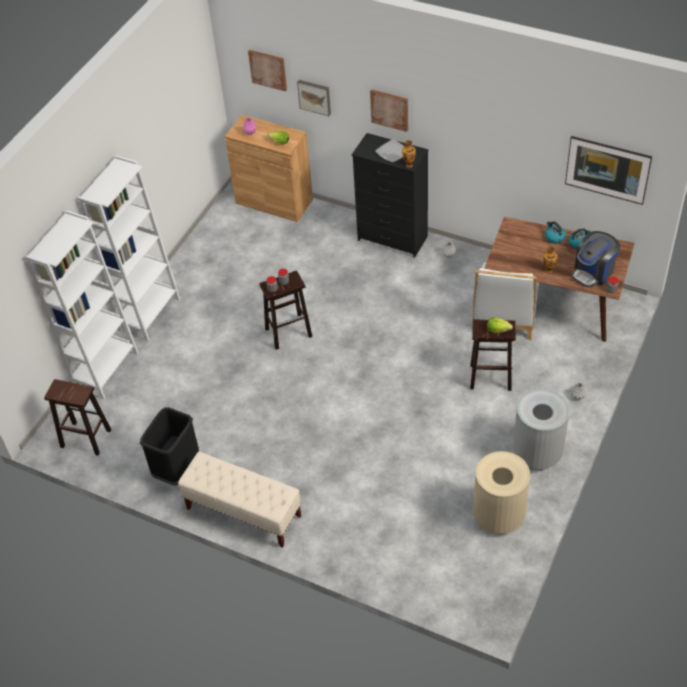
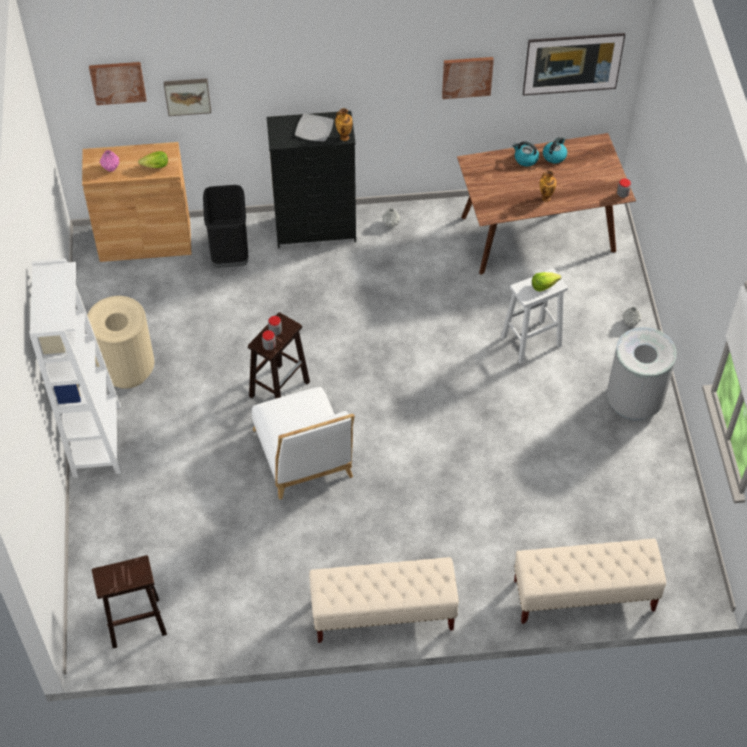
camera: 35 degrees left, 5 degrees up
(106, 370) = (96, 531): white bookcase -> none
(177, 469) = (271, 604): black trash can -> black trash can (229, 254)
(389, 109) = (293, 80): picture -> picture (467, 76)
(393, 572) = (583, 595): none -> beige bench
(489, 377) = (530, 342): brown stool -> white stool
(499, 516) = (643, 485): beige trash can -> beige trash can (127, 370)
(504, 316) = (498, 267): white chair -> white chair (304, 459)
(593, 272) = (591, 181): coffee machine -> none

